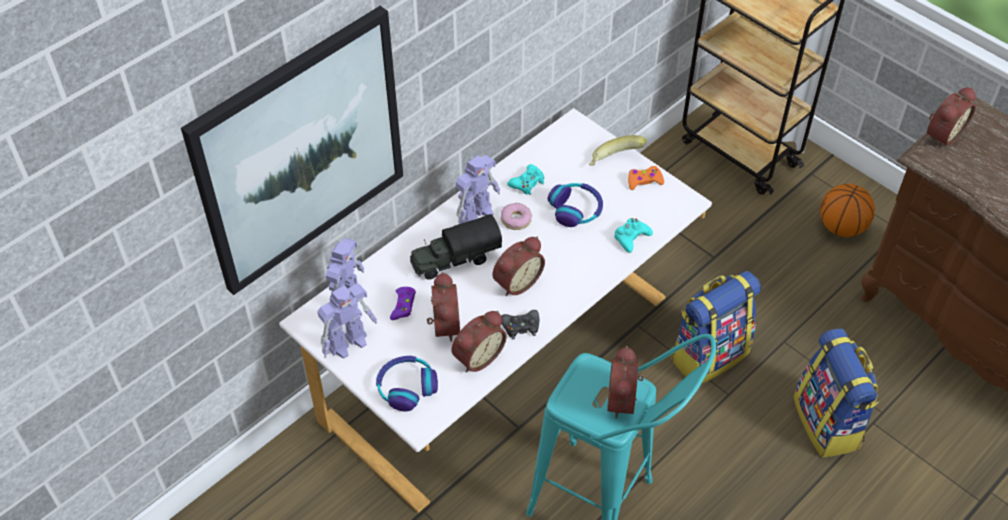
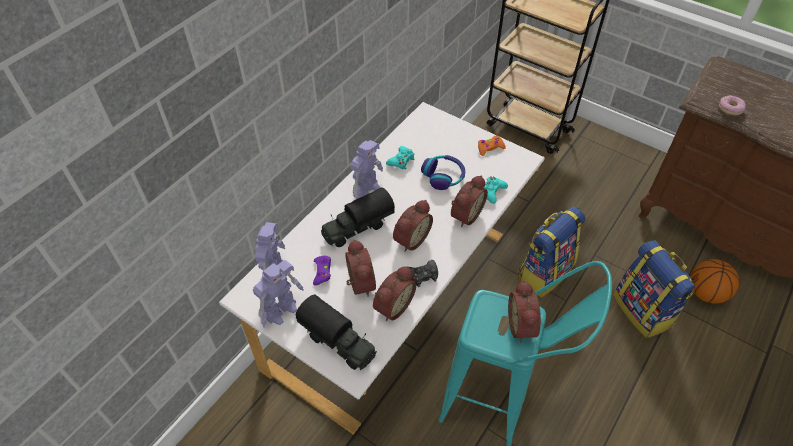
camera: 10 degrees left, 0 degrees up
(301, 151) = (218, 149): picture -> none
(406, 387) = (338, 342): headphones -> toy truck
(516, 220) = (399, 190): donut -> donut (730, 108)
(615, 162) = (464, 137): banana -> none
(841, 227) = (610, 169): basketball -> basketball (705, 293)
(941, 134) = (706, 84): alarm clock -> alarm clock (465, 214)

